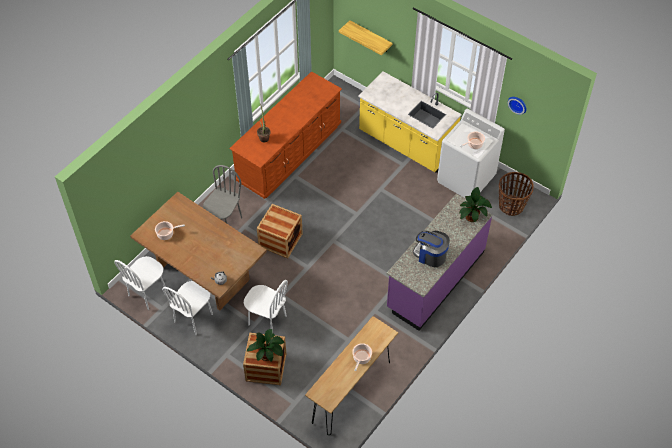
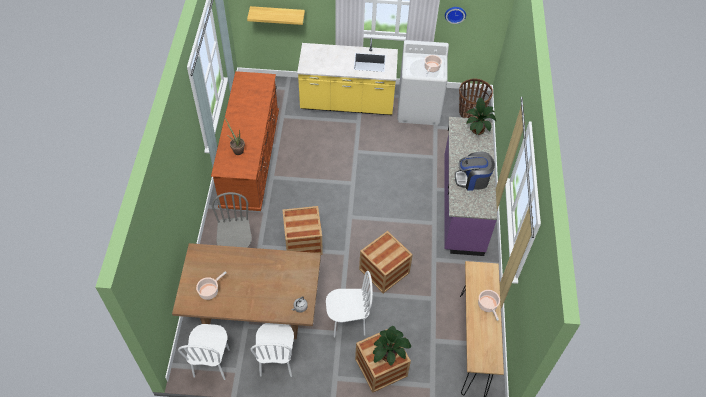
camera: 35 degrees left, 0 degrees up
(326, 297) = (384, 271): none -> crate

